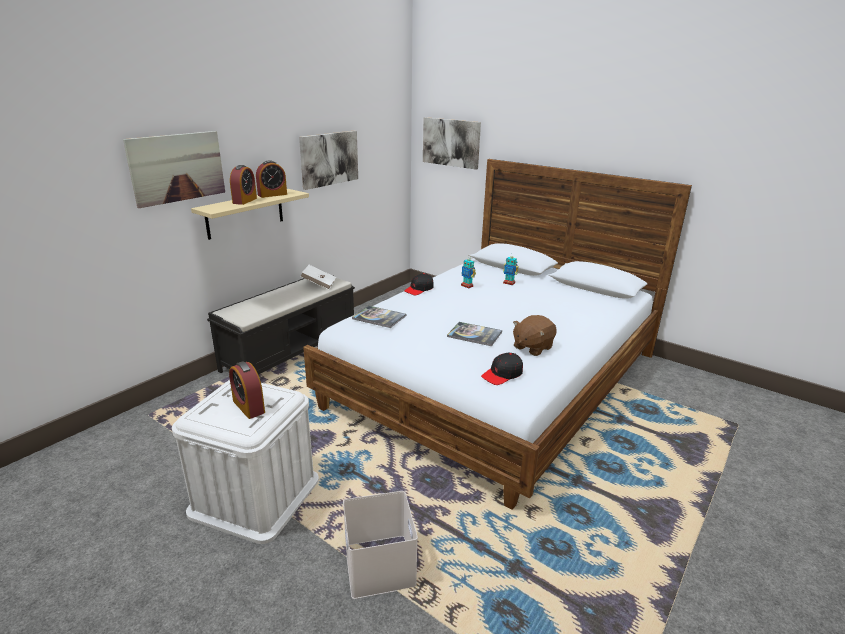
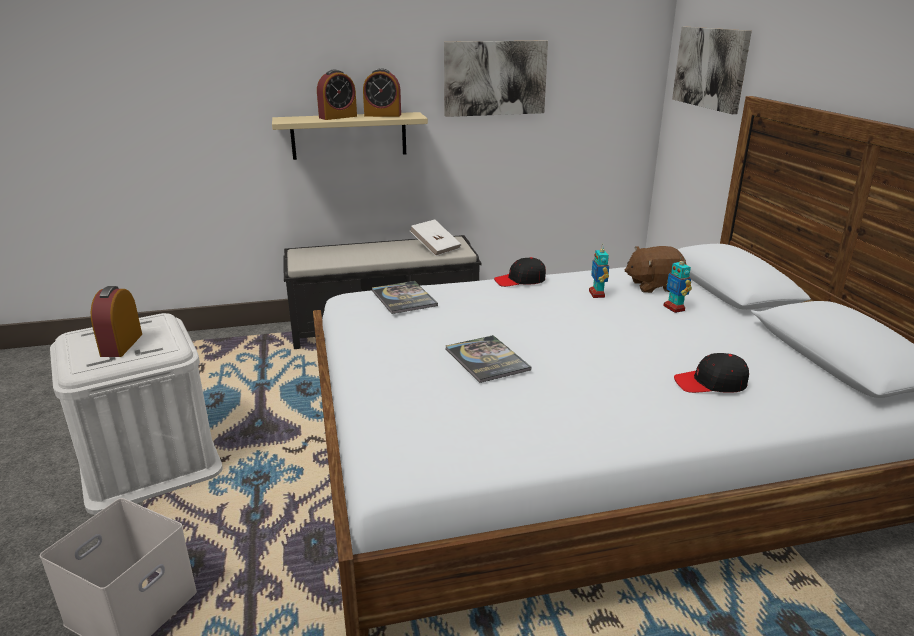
camera: 40 degrees right, 0 degrees up
(177, 167) = (258, 65): picture -> none
(502, 374) = (424, 426): black cap -> black cap (710, 383)
(532, 347) = (540, 408): brown plush toy -> brown plush toy (653, 286)

